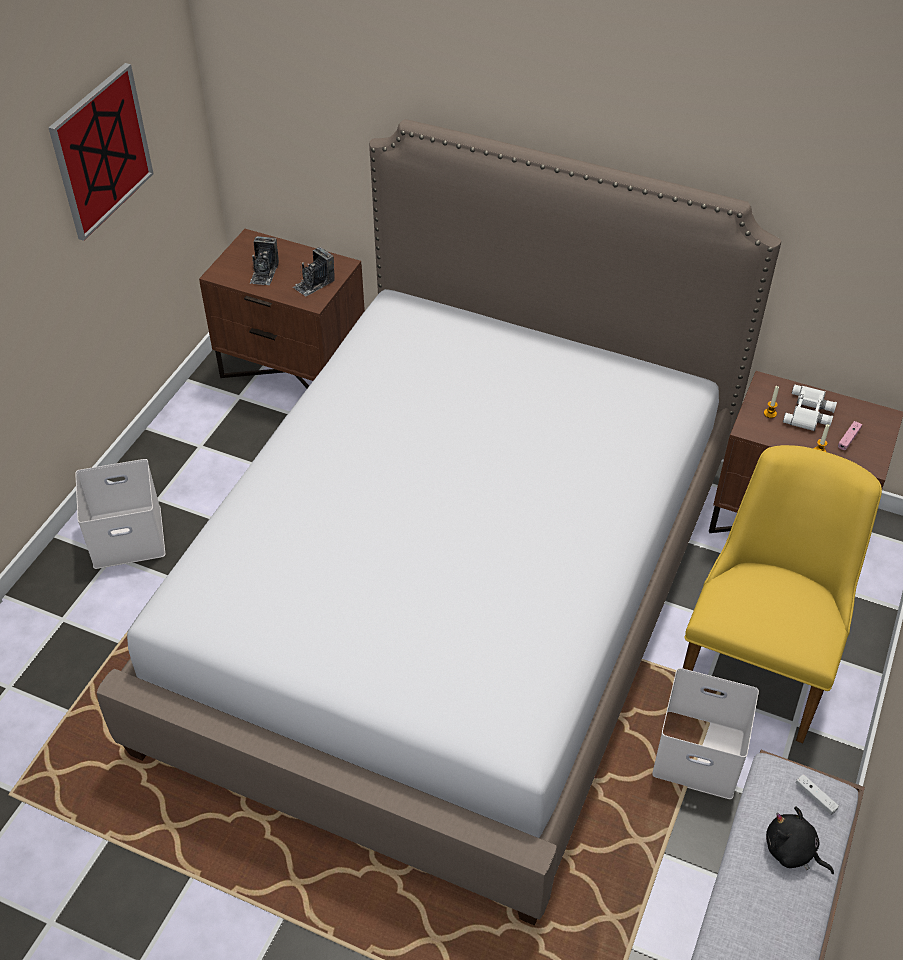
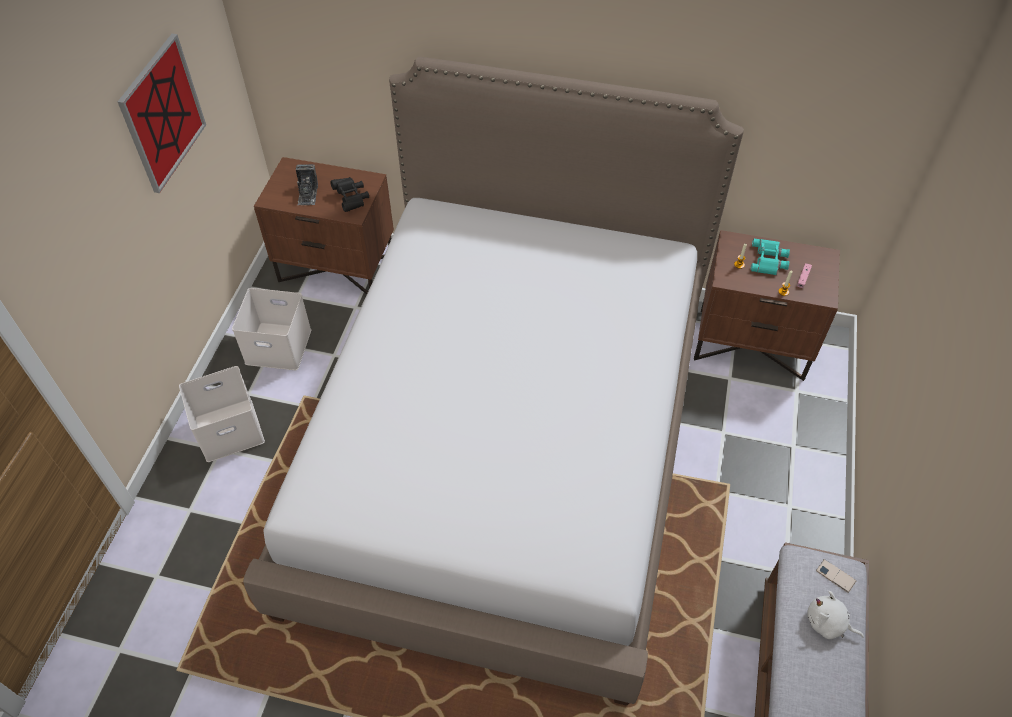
camera: 10 degrees left, 5 degrees up
(314, 284) = (351, 199): camera -> black binoculars
(700, 753) = (724, 542): white storage box -> white storage box (280, 345)
(758, 662) = (753, 461): yellow chair -> none
(792, 851) = (828, 623): black plush toy -> white plush toy
(810, 413) = (769, 260): white binoculars -> turquoise binoculars
(815, 797) = (835, 576): white game controller -> phone

